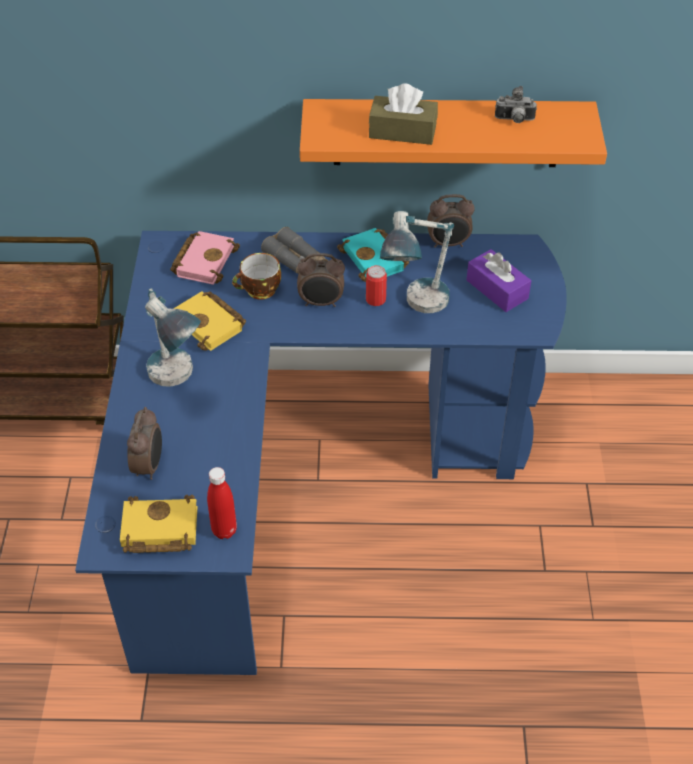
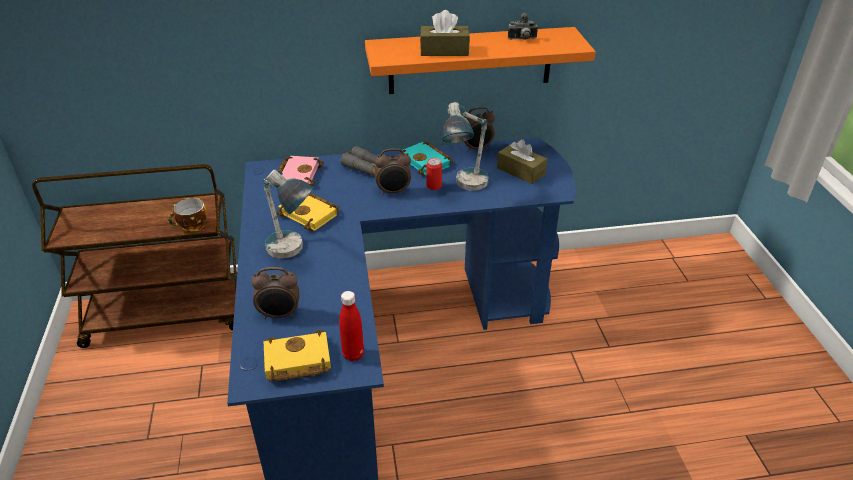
camera: 10 degrees left, 10 degrees down
(149, 465) = (280, 315): alarm clock -> alarm clock turned 90 degrees clockwise
(259, 291) = (344, 189): cup -> cup (192, 227)
(497, 289) = (520, 171): purple tissue box -> brown tissue box

